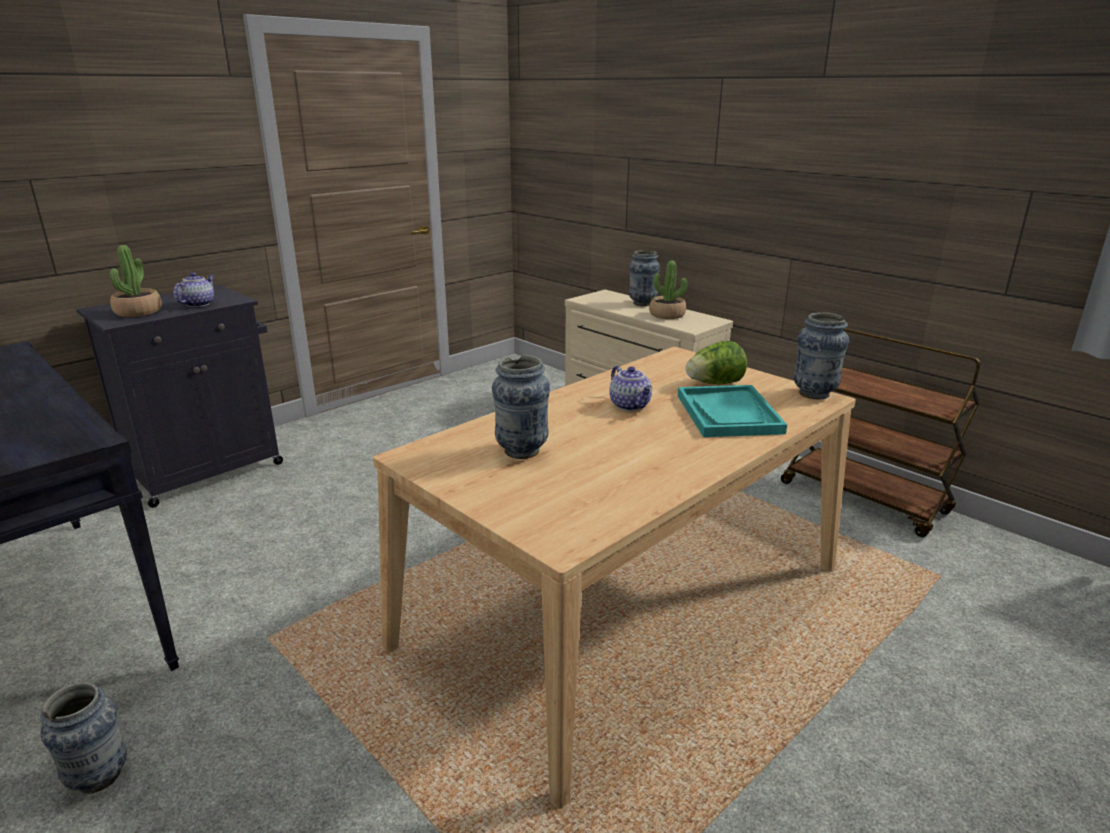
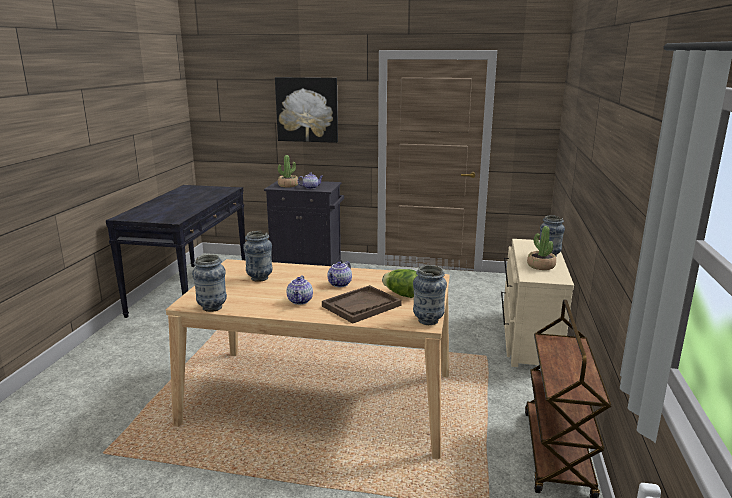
camera: 55 degrees right, 5 degrees down
(99, 778) = (133, 336): vase -> vase (212, 307)
(110, 143) = (307, 109): none -> picture
(665, 445) = (300, 301): none -> teapot
(729, 414) = (361, 306): turquoise tray -> brown tray

